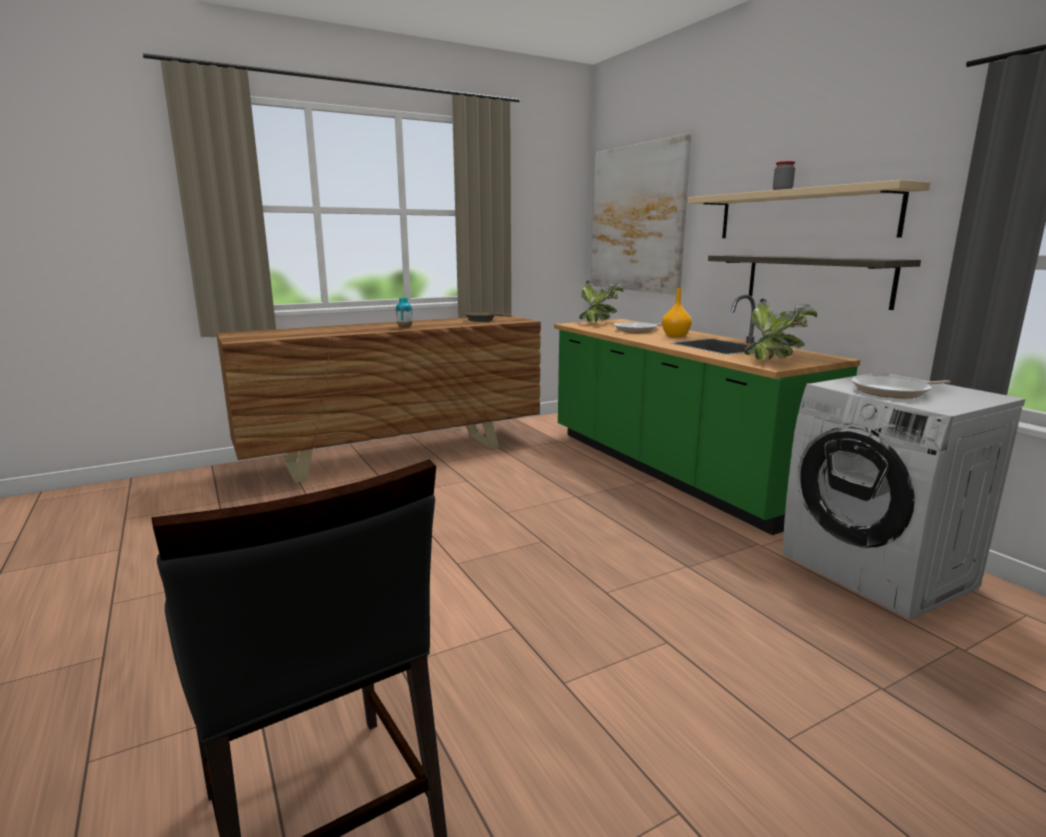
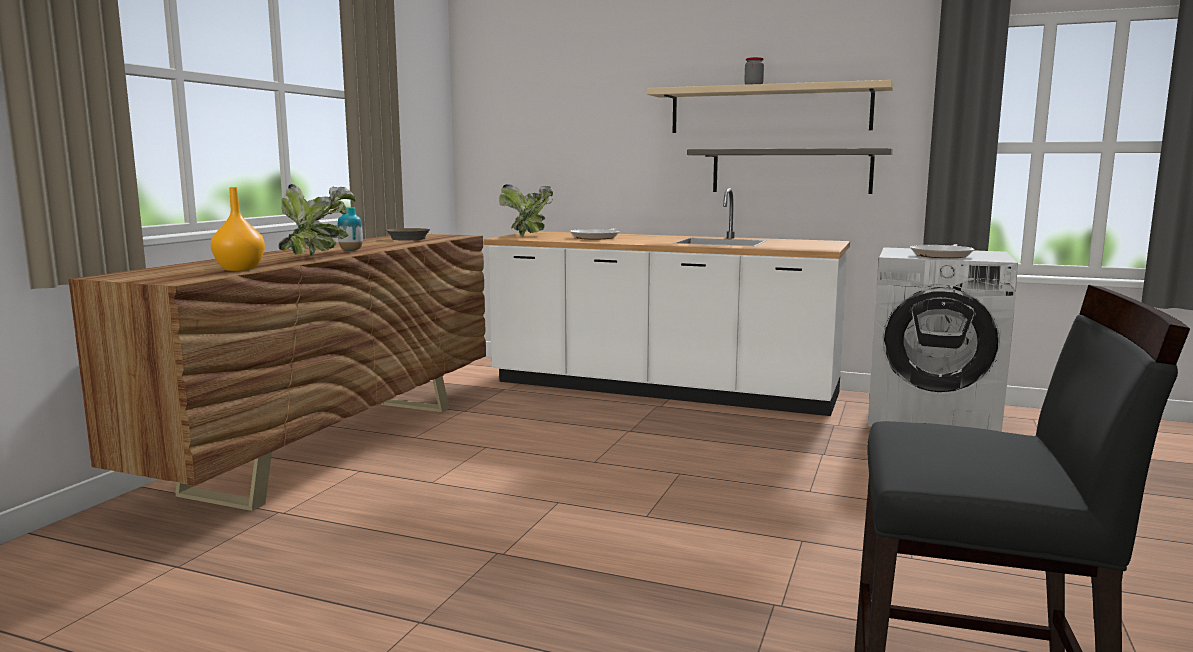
camera: 40 degrees left, 5 degrees down
(637, 219) = (540, 112): picture -> none
(670, 470) = (662, 389): green counter -> white counter
(675, 336) = (651, 238): orange vase -> orange vase (238, 269)
(774, 361) = (807, 246): potted plant -> potted plant (317, 257)

